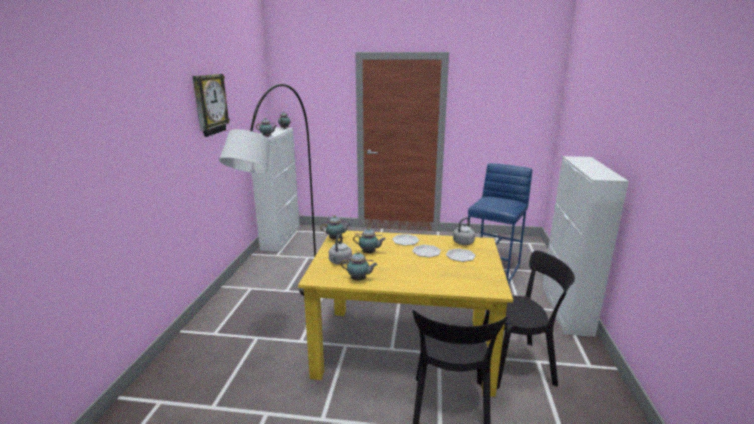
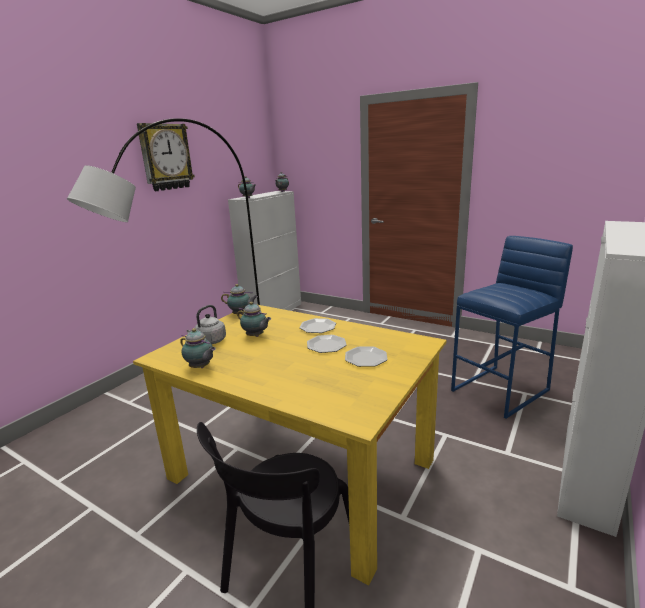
camera: 25 degrees right, 0 degrees up
(462, 243) = (390, 340): grey kettle -> none
(518, 364) = (443, 544): black chair -> none

